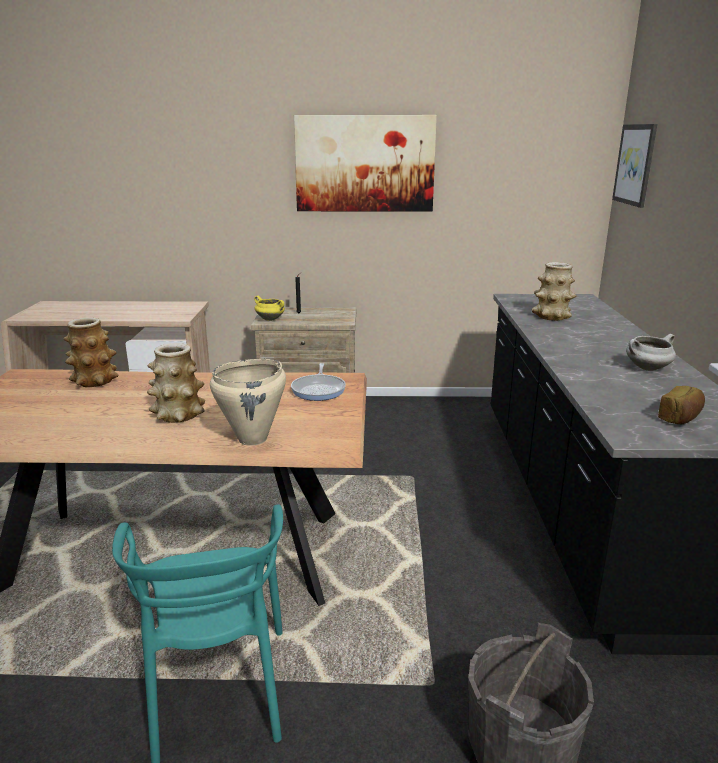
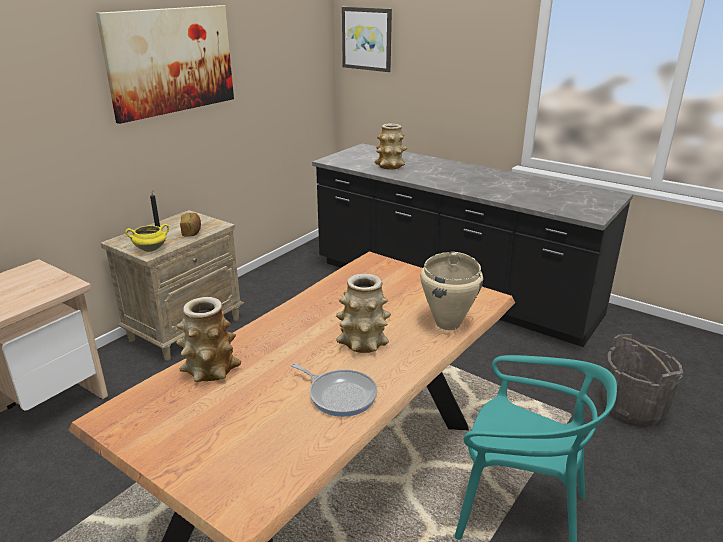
camera: 55 degrees left, 5 degrees up
(319, 390) = (382, 275): frying pan -> frying pan (340, 395)
(647, 368) = (508, 180): white cooking pot -> none
(680, 418) = (580, 199): bread -> bread (192, 232)

